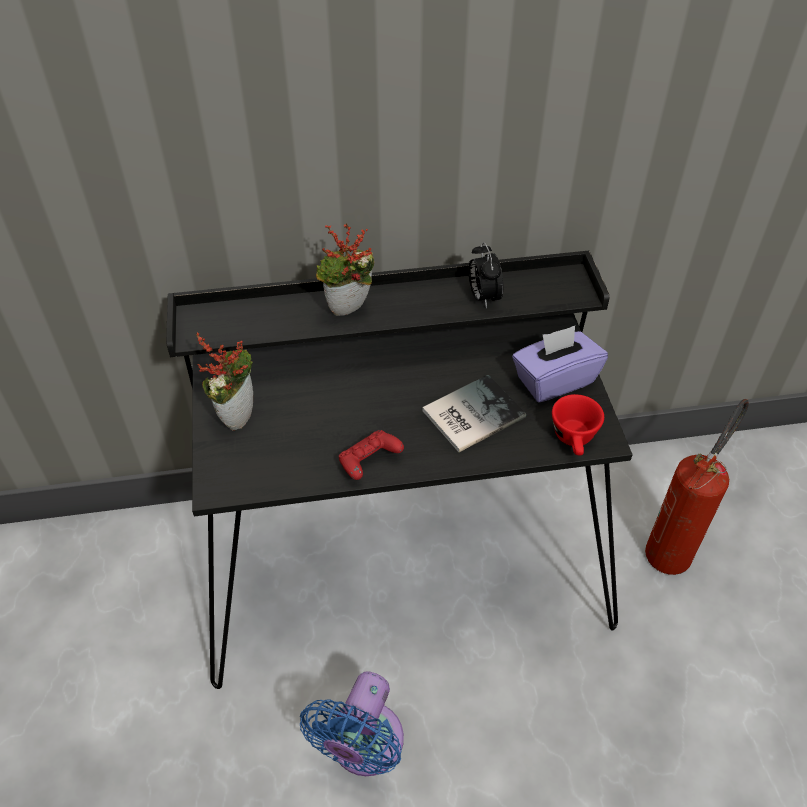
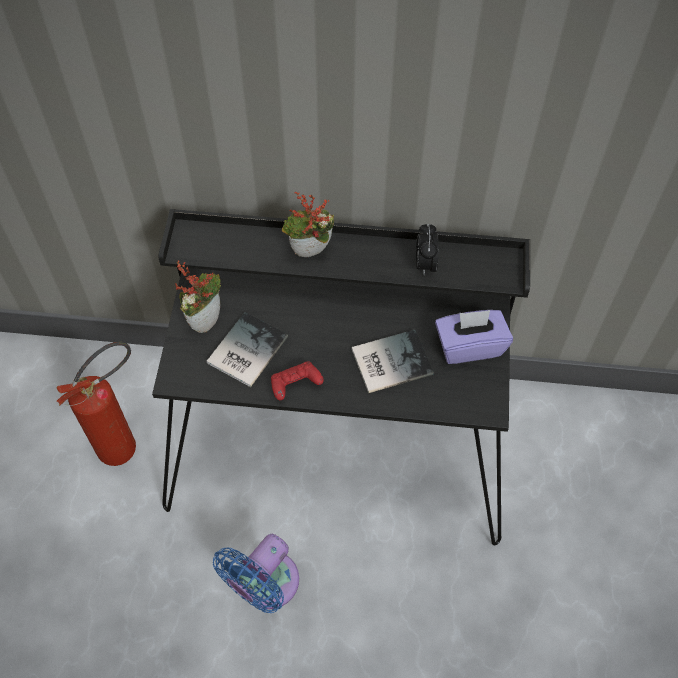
camera: 15 degrees right, 10 degrees up
(295, 438) = (244, 350): none -> book
(574, 440) = (465, 404): red cup -> none
(673, 547) = (574, 487): fire extinguisher -> fire extinguisher (126, 443)

